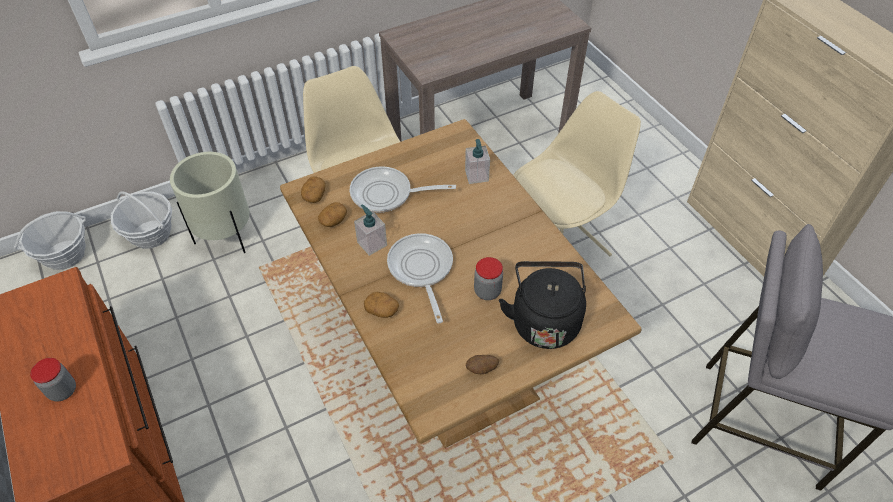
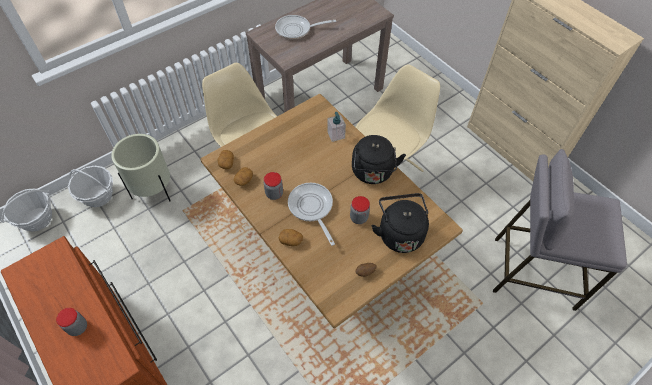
camera: 10 degrees left, 5 degrees up
(372, 244) = (274, 193): soap dispenser -> jar
(387, 194) = (277, 156): frying pan -> frying pan (296, 30)
(520, 233) = (372, 173): none -> black kettle

